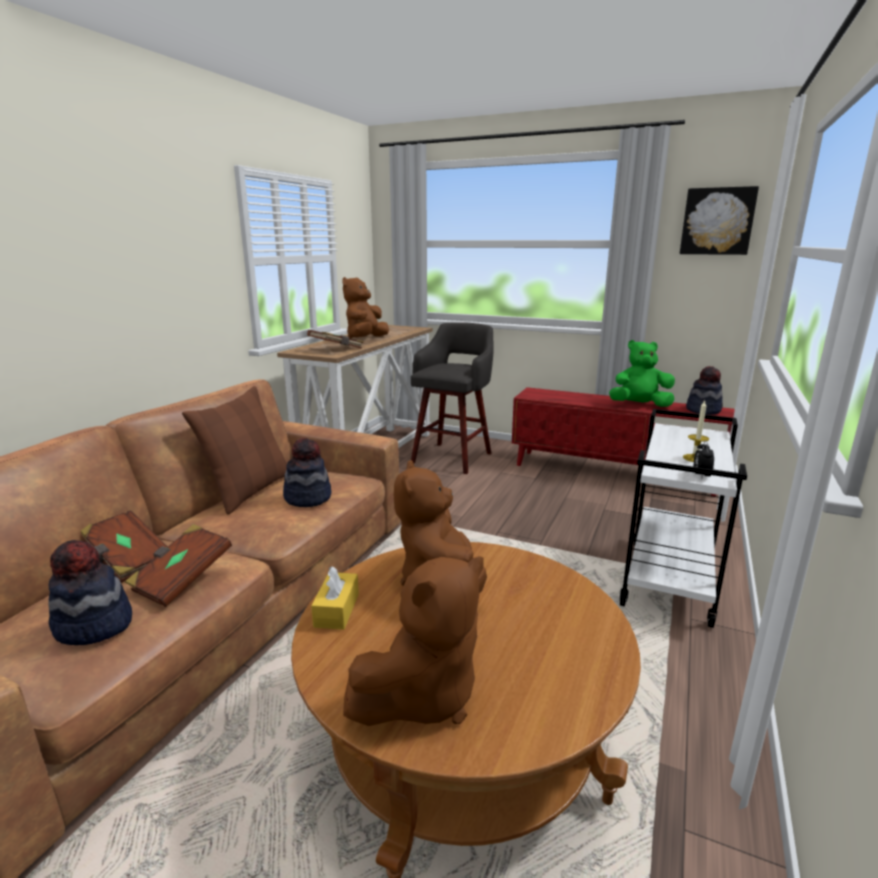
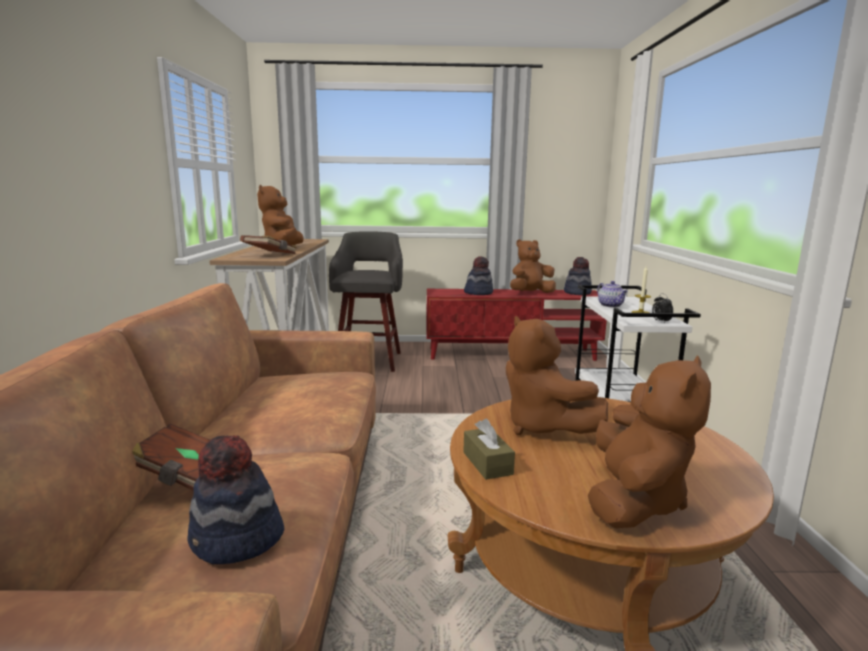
camera: 25 degrees left, 5 degrees down
(182, 579) = (284, 479): brown book -> none
(249, 491) = (247, 399): brown pillow -> none
(308, 497) = (327, 392): hat -> hat (478, 293)
(337, 610) = (487, 463): yellow tissue box -> brown tissue box
(639, 405) = (530, 293): green plush toy -> brown plush toy
(671, 442) = (611, 305): none -> teapot
(717, 221) = (567, 145): picture -> none

